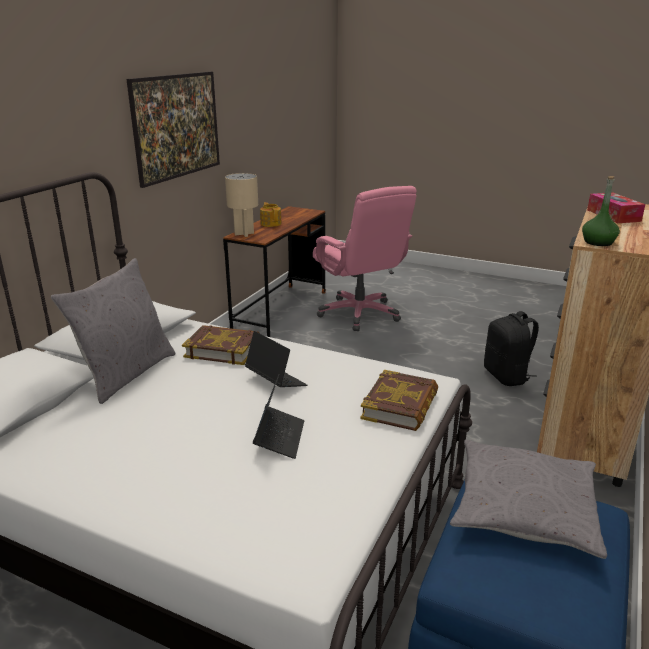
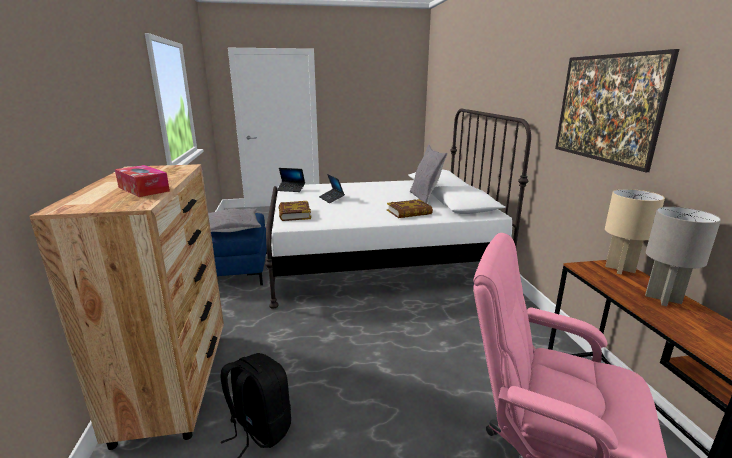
camera: 145 degrees right, 5 degrees down
(271, 223) = (662, 299): teapot -> grey table lamp
(275, 381) = (361, 209): laptop -> laptop (291, 189)
(598, 242) = (180, 167): green bottle -> none

